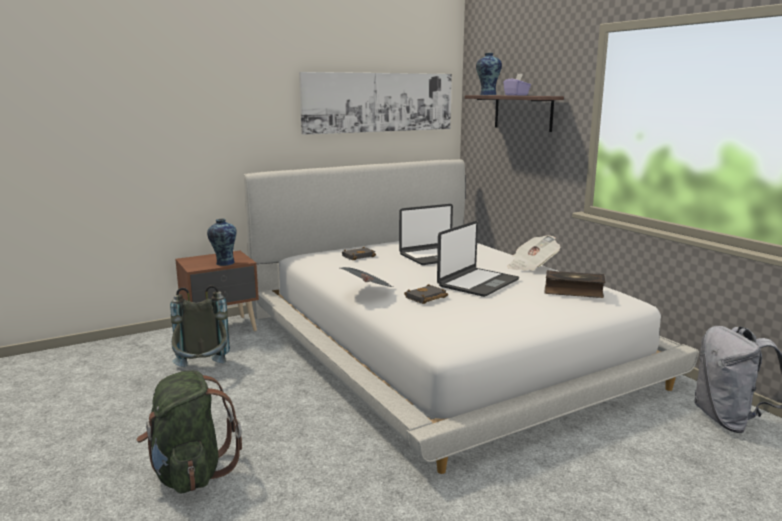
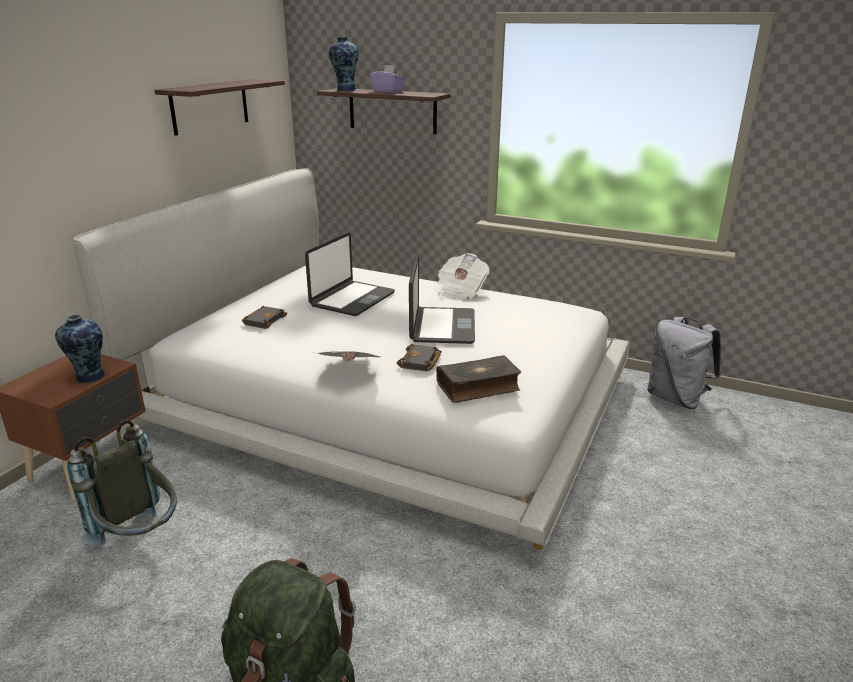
camera: 35 degrees left, 10 degrees up
(379, 102) = (210, 106): picture -> shelf
(573, 291) = (534, 314): book -> book (478, 387)

